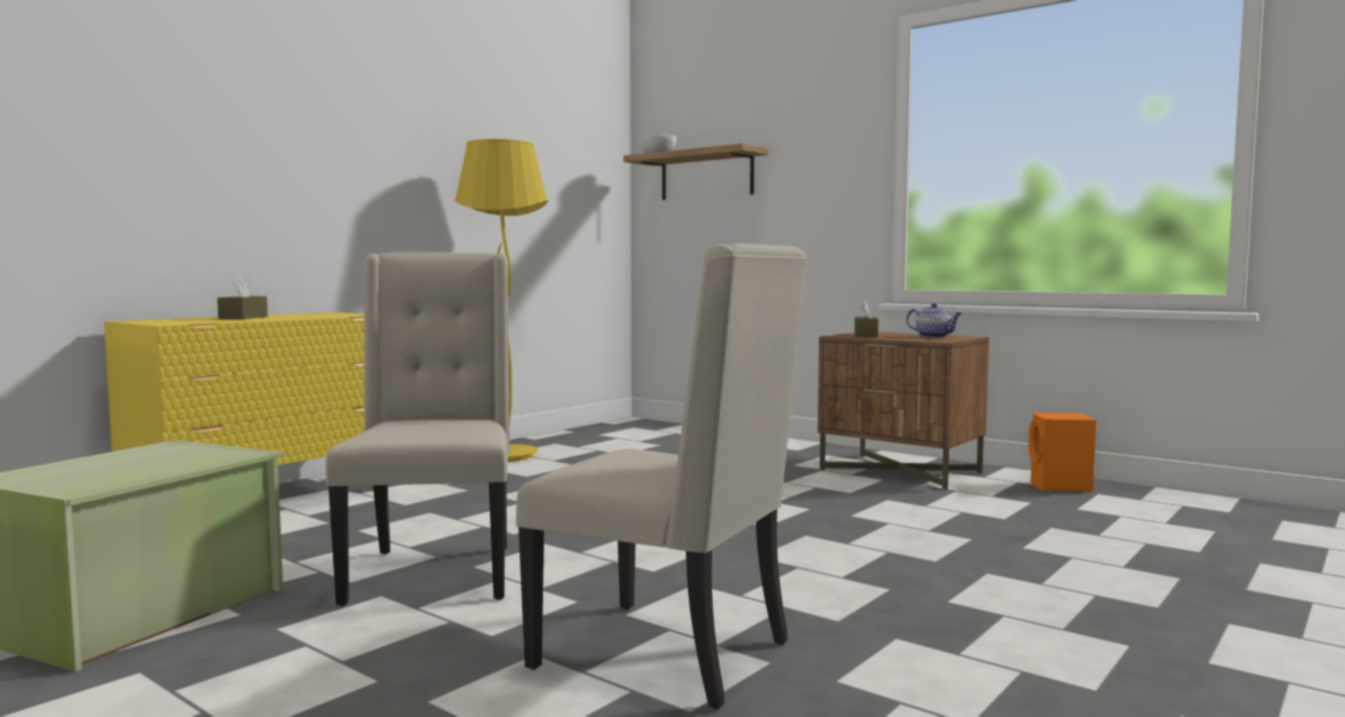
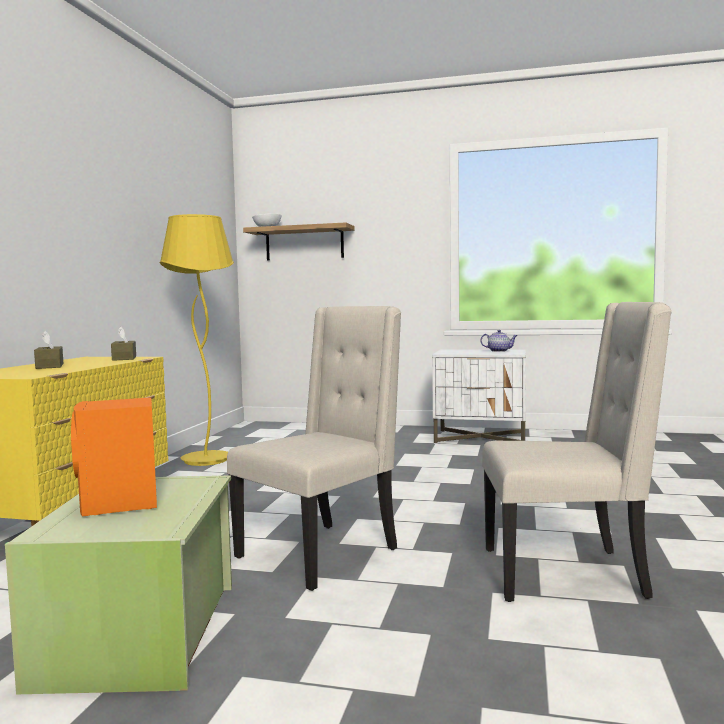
camera: 25 degrees left, 0 degrees up
(434, 573) = (321, 553): beige chair -> beige chair turned 75 degrees clockwise
(865, 335) = (457, 352): brown tissue box -> brown tissue box (124, 358)
(901, 471) = (481, 438): brown nightstand -> white nightstand
(1060, 487) = (576, 437): orange speaker -> orange speaker (119, 504)

